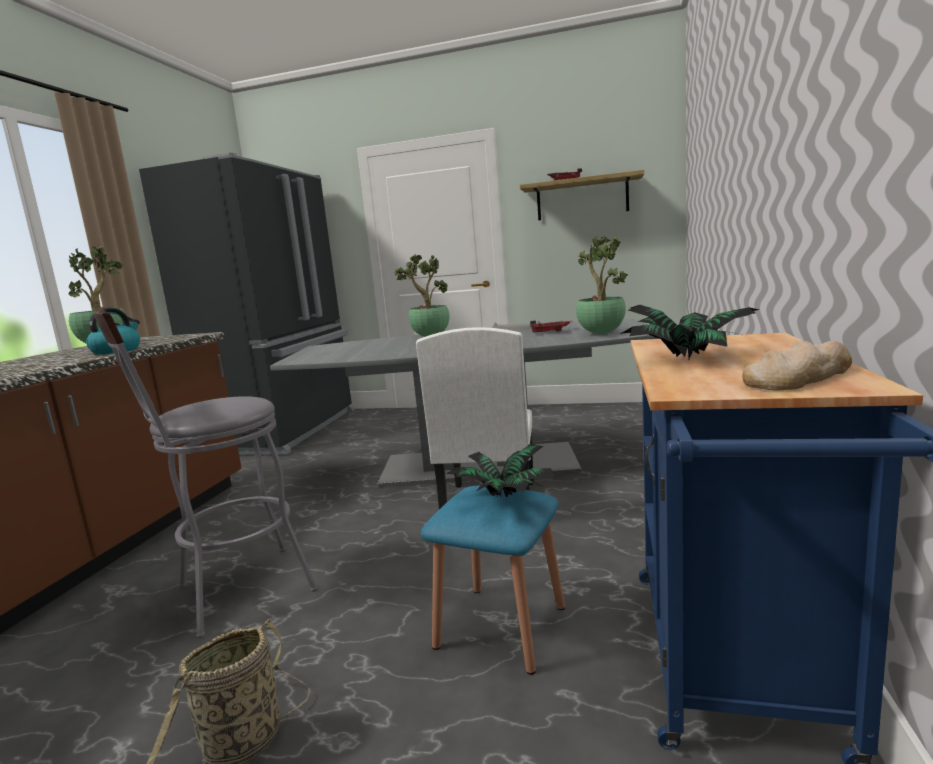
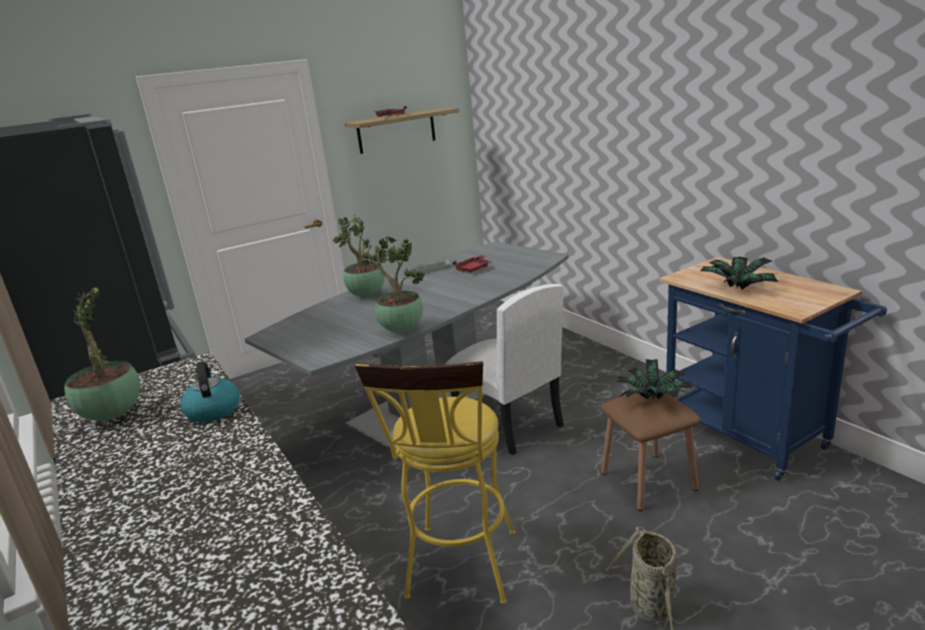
camera: 45 degrees left, 10 degrees up
(233, 593) = (461, 572): grey stool -> yellow stool
(501, 626) = (648, 480): blue stool -> brown stool
(600, 333) = (522, 263): potted plant -> potted plant (400, 330)
(799, 375) = (807, 289): bread -> none

